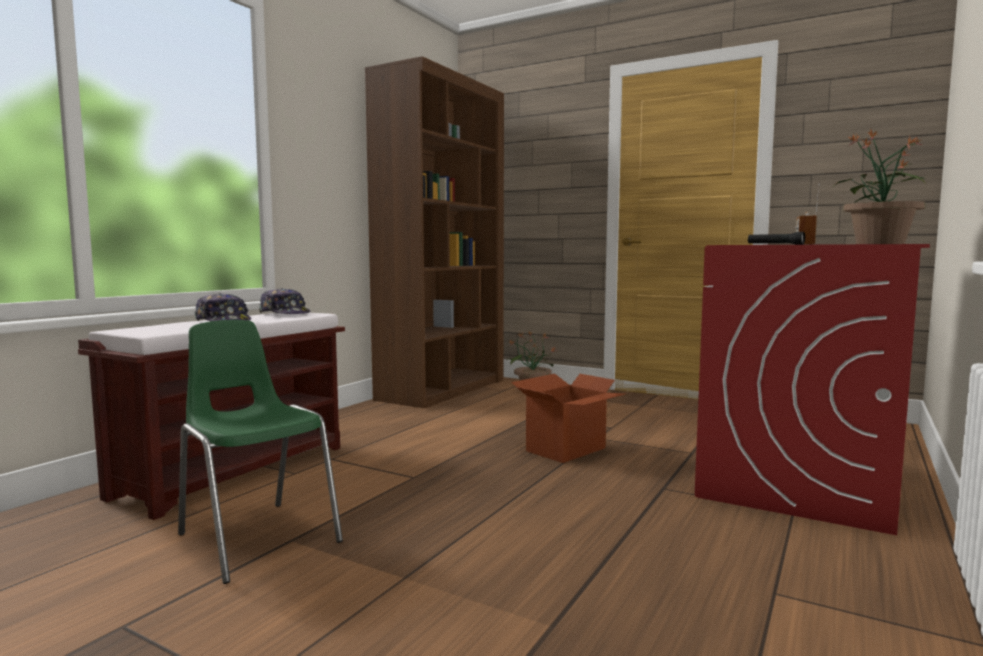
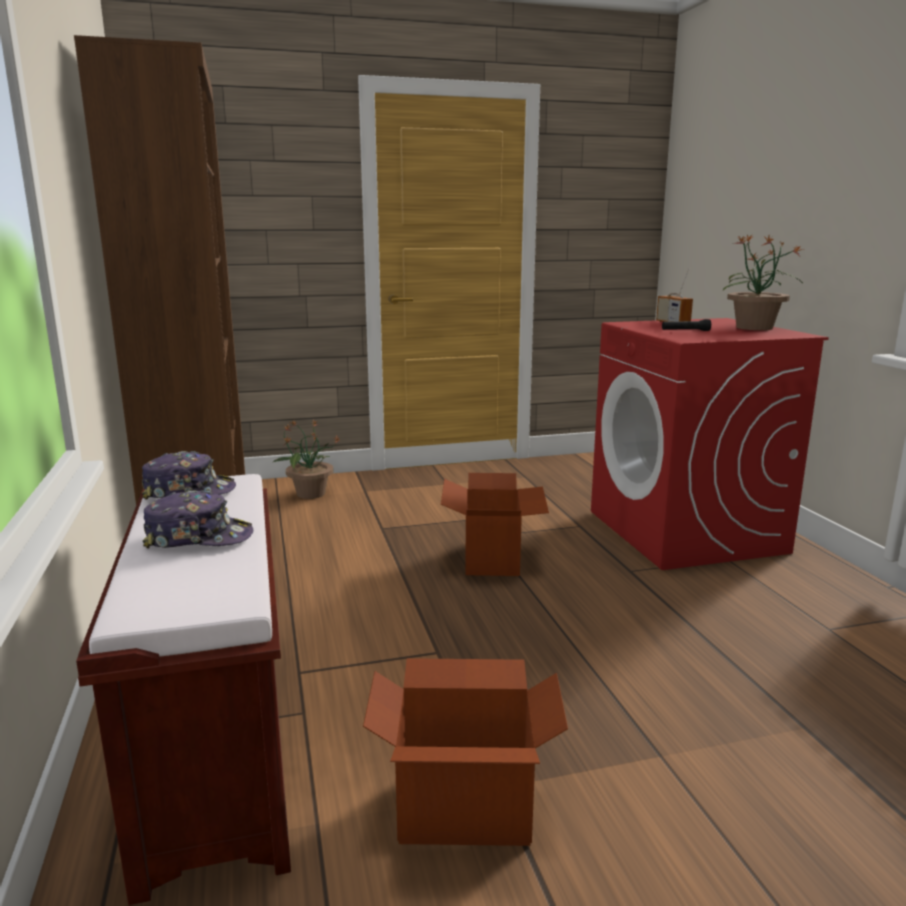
camera: 45 degrees left, 10 degrees up
(257, 538) = (464, 807): green chair -> cardboard box

